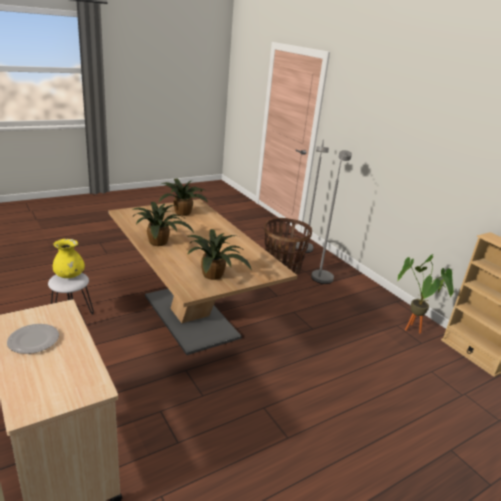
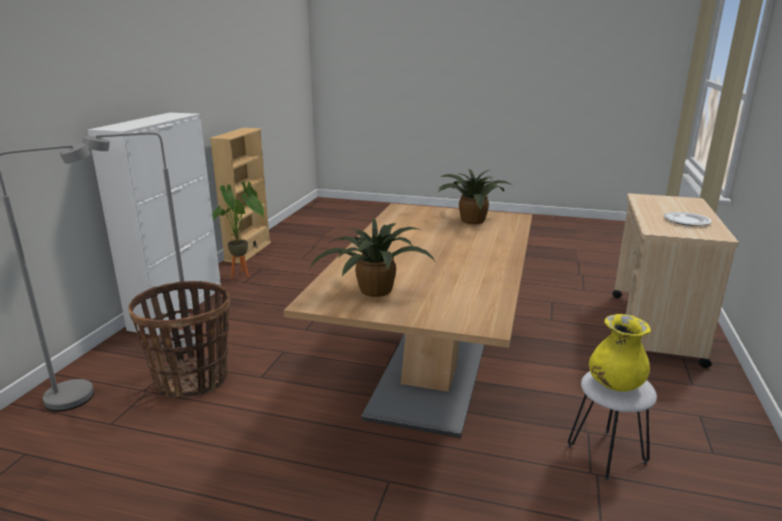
camera: 130 degrees left, 5 degrees down
(160, 242) = (485, 260): potted plant -> none
(373, 292) = (178, 307): none -> white cabinet

